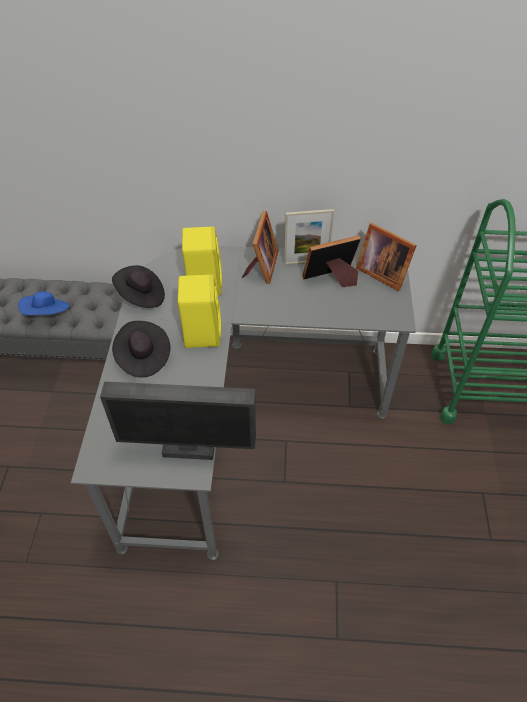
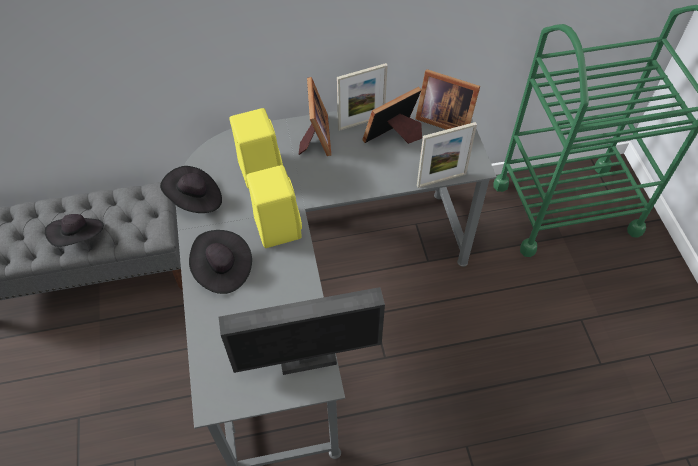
camera: 15 degrees left, 5 degrees up
(47, 313) = (79, 237): blue hat -> black hat
(362, 323) = (441, 180): none -> picture frame

